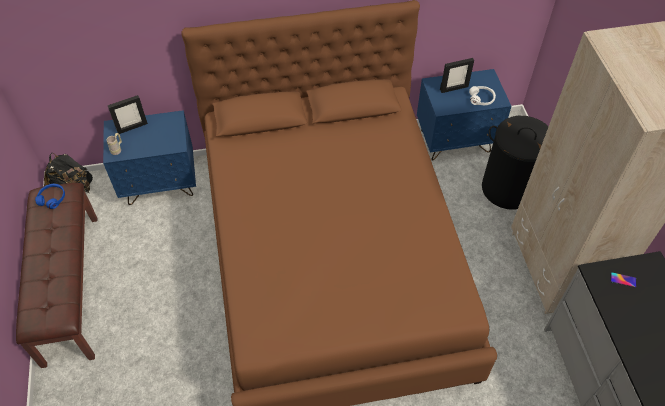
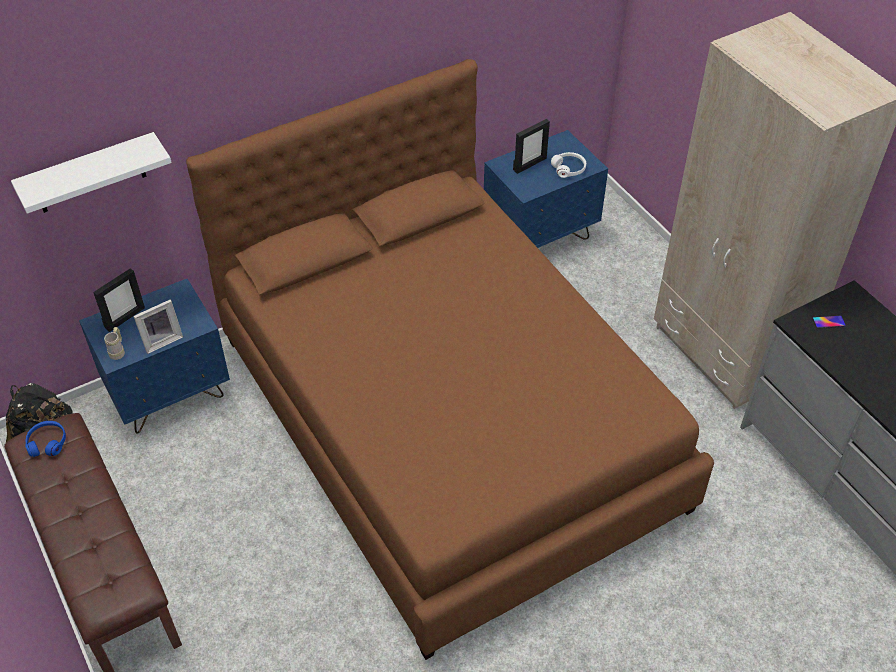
camera: 20 degrees left, 5 degrees down
(112, 24) = (89, 174): none -> white shelf
(147, 149) = (161, 340): none -> picture frame
(507, 189) = (628, 276): black laundry basket -> none

